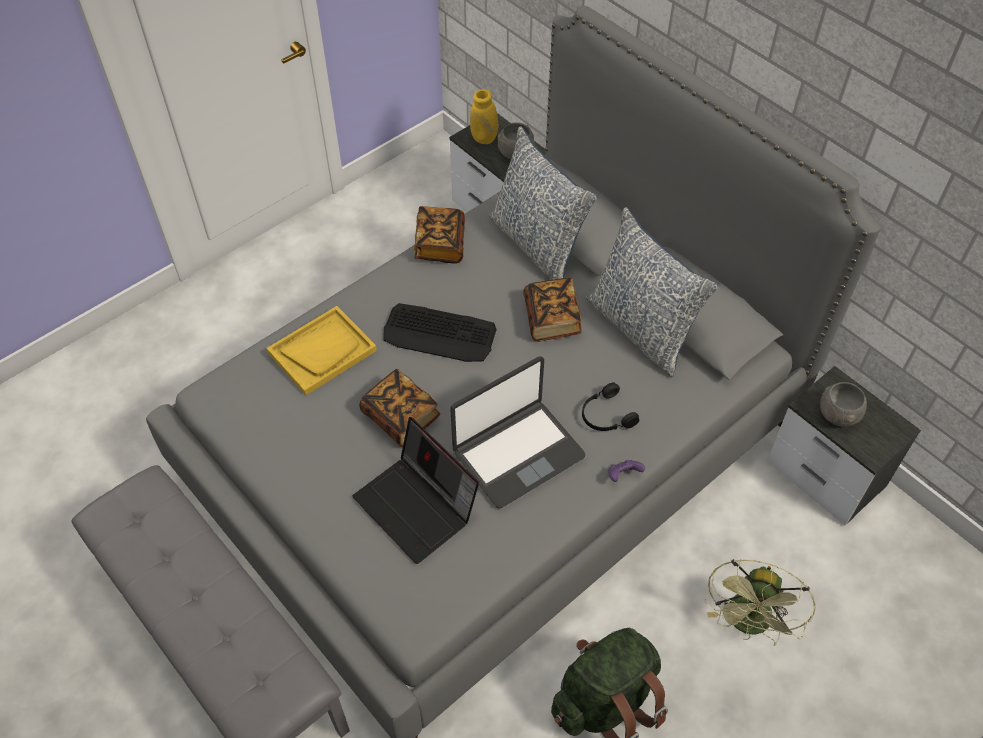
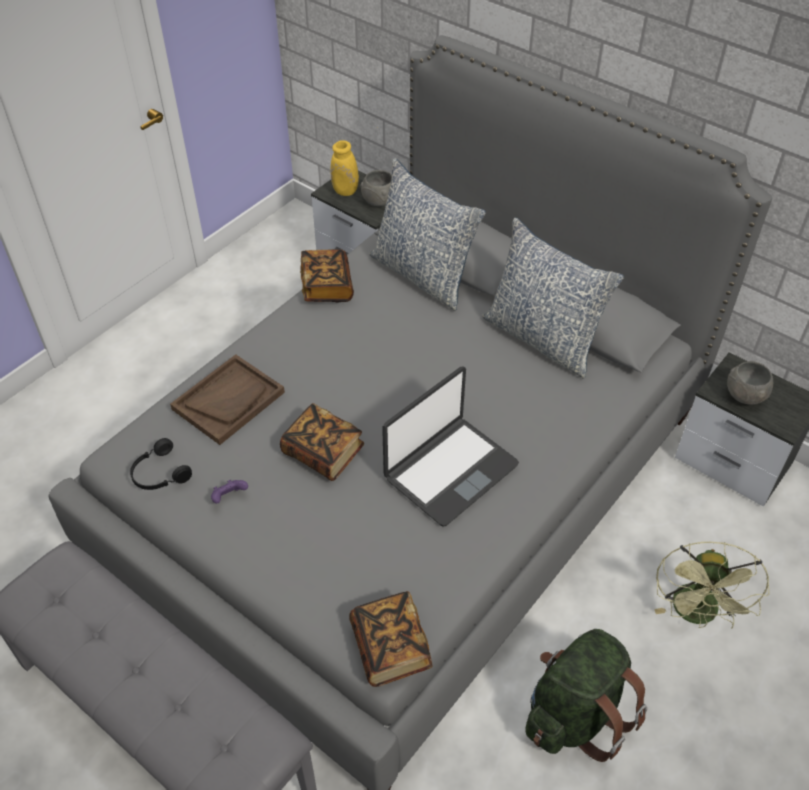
camera: 10 degrees left, 5 degrees down
(322, 351) = (228, 400): yellow tray -> brown tray
(418, 507) = (360, 538): laptop -> none
(439, 334) = (345, 369): keyboard -> none
(552, 319) = (453, 341): book -> book (391, 648)
(605, 416) = (528, 423): black headphones -> black headphones (159, 474)
(623, 475) = (560, 477): purple game controller -> purple game controller (229, 497)

